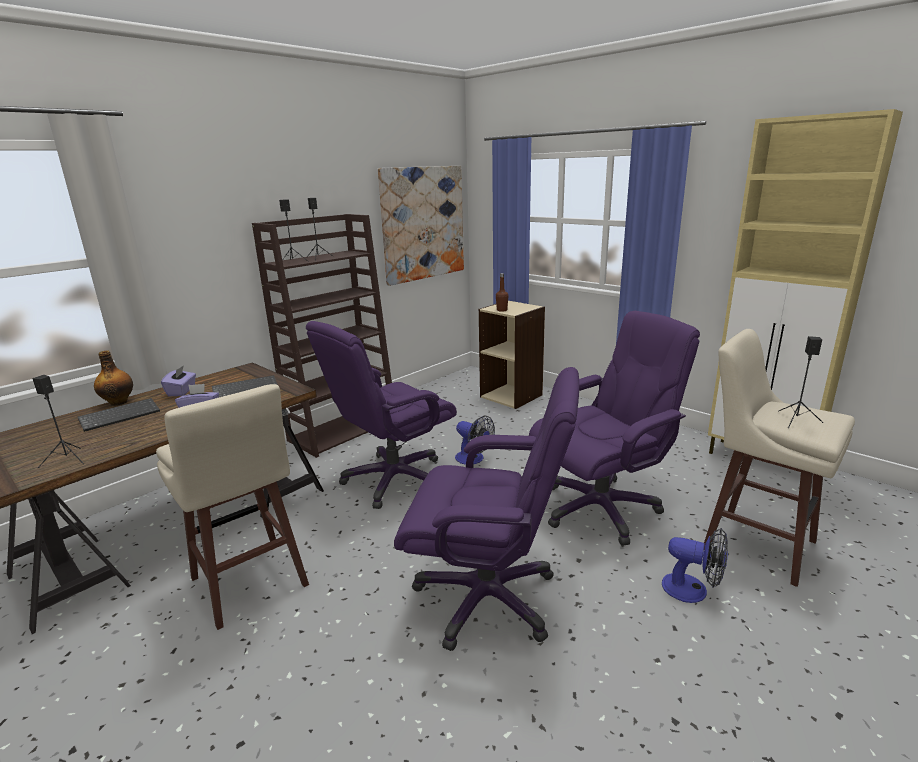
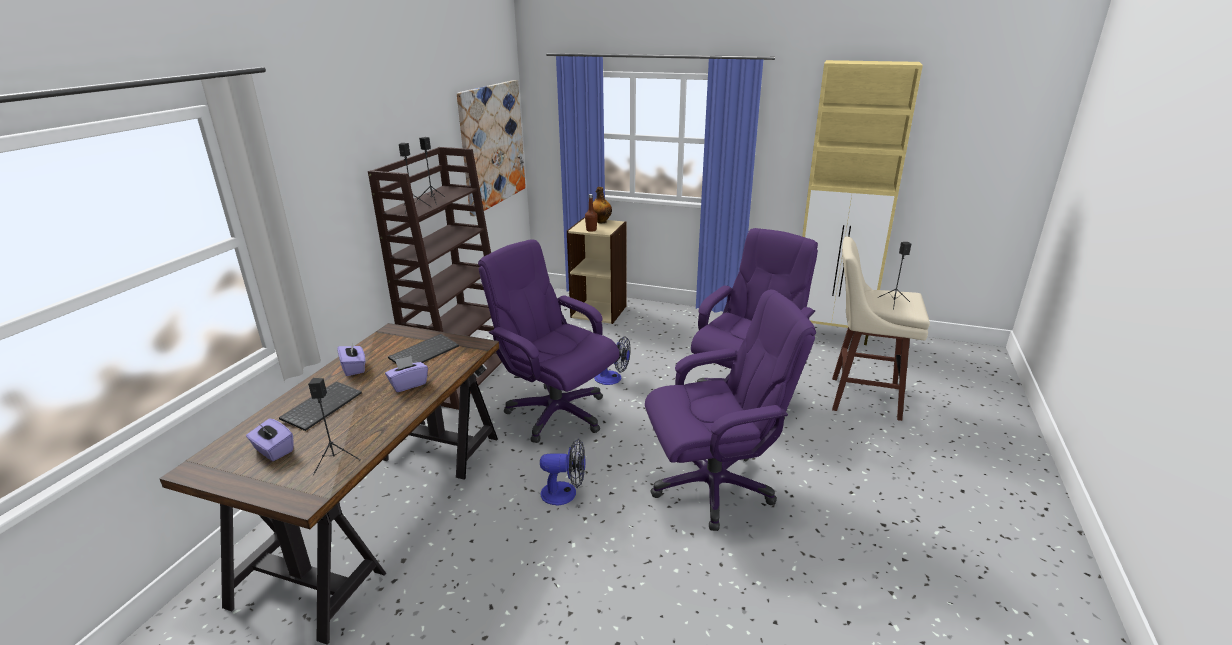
camera: 25 degrees left, 5 degrees up
(44, 441) = (273, 450): none -> purple tissue box
(119, 402) = (295, 393): bottle -> bottle (601, 221)
(249, 584) = (507, 536): beige stool -> none
(393, 479) = (555, 413): purple office chair -> purple office chair turned 105 degrees clockwise
(693, 590) = (844, 440): fan -> fan (565, 493)

